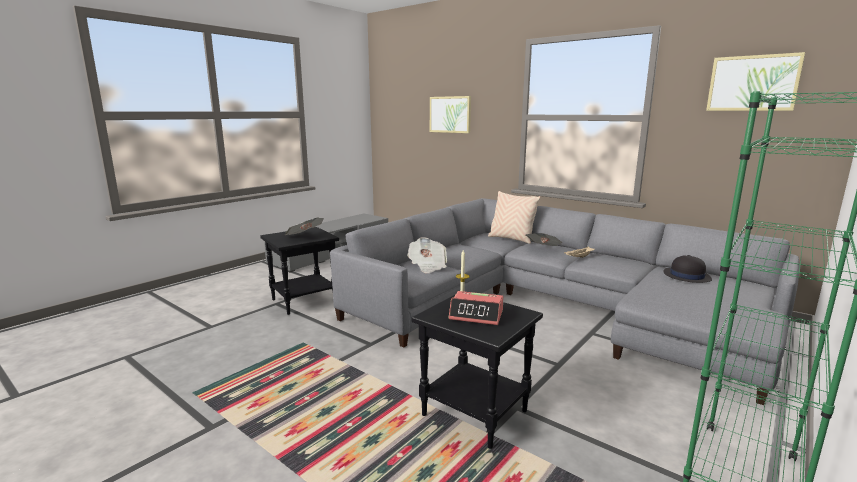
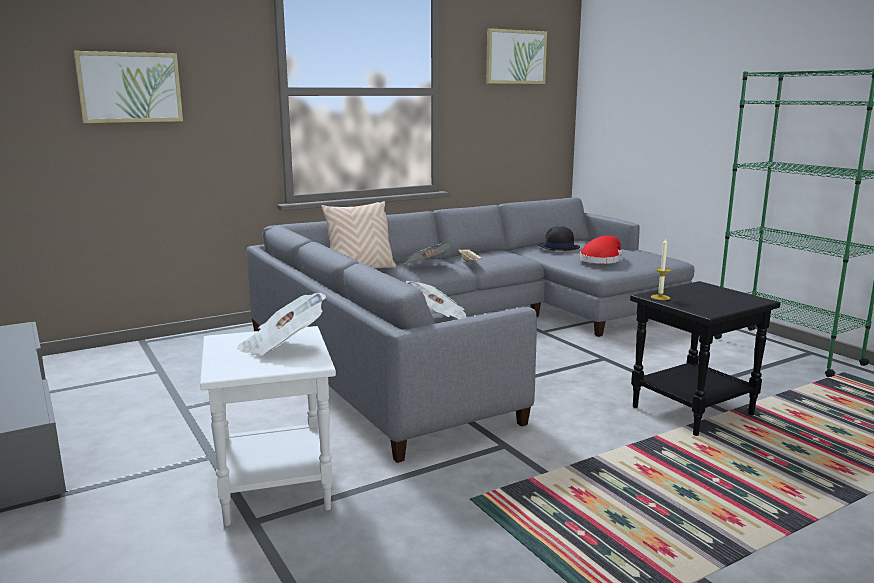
camera: 70 degrees left, 0 degrees up
(304, 300) = (272, 488): black side table -> white side table
(476, 315) = (706, 298): alarm clock -> none
(670, 295) = (601, 260): none -> red hat

